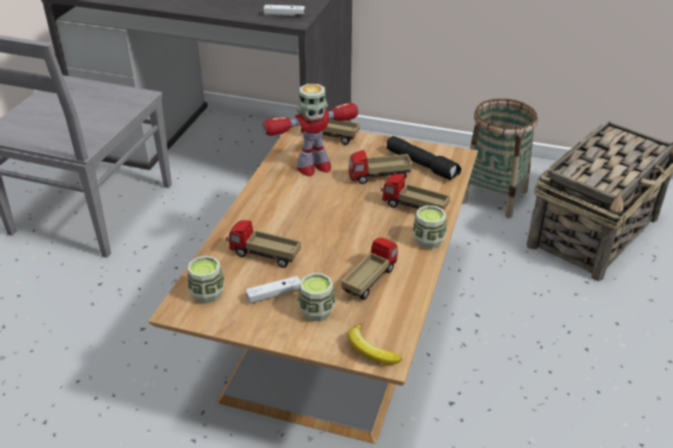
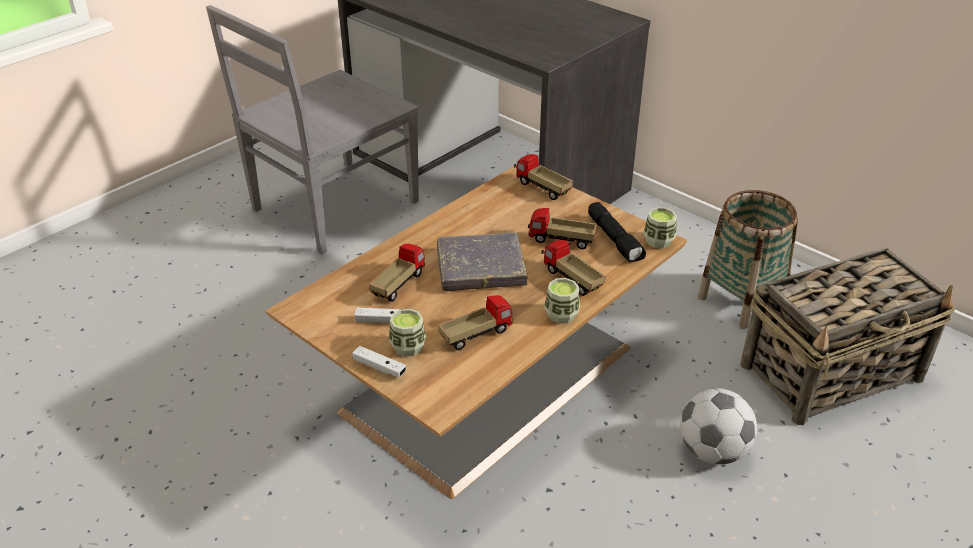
camera: 25 degrees right, 0 degrees up
(207, 293) = (327, 302): cup -> cup (658, 241)
(264, 256) = (398, 284): toy truck -> toy truck turned 75 degrees clockwise
(284, 15) = (540, 52): white game controller -> white game controller (379, 367)
(313, 167) = (505, 214): toy robot -> none
(328, 219) = (481, 267): none -> grey book
(370, 350) = (428, 396): banana -> none
(554, 323) = (713, 451): none -> football

